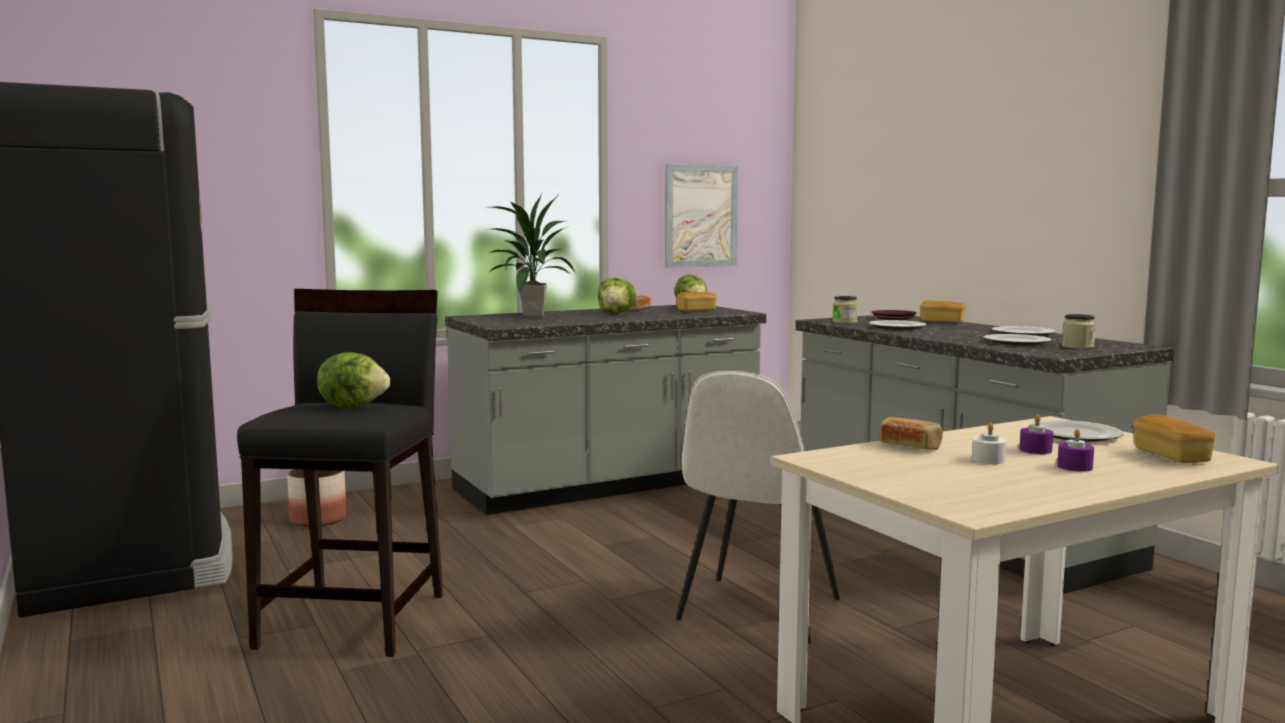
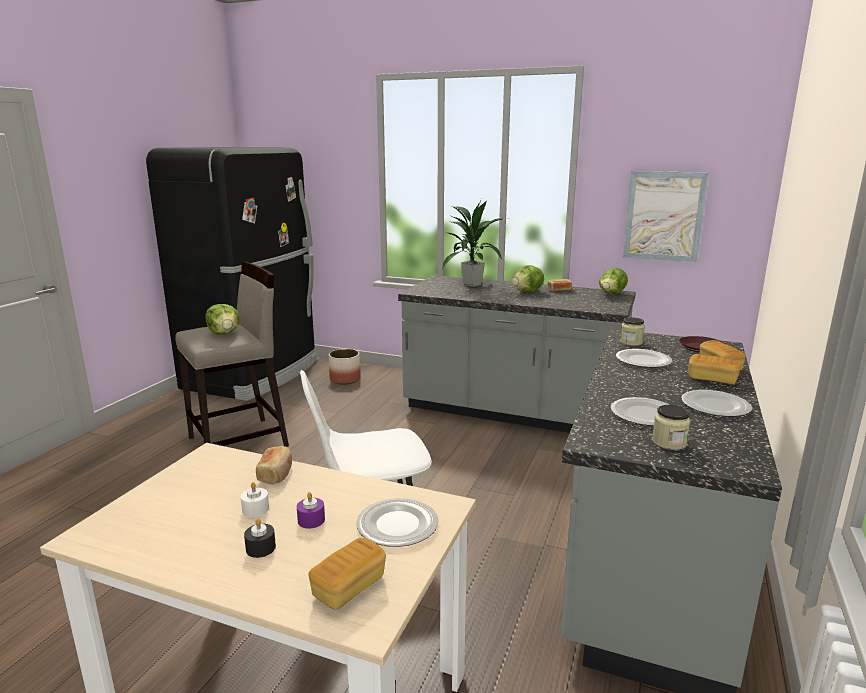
camera: 50 degrees right, 10 degrees up
(355, 619) = (239, 441): black stool -> beige stool
(696, 311) = (590, 300): bread -> bread (712, 379)
(1074, 467) = (260, 548): purple candle -> black candle

